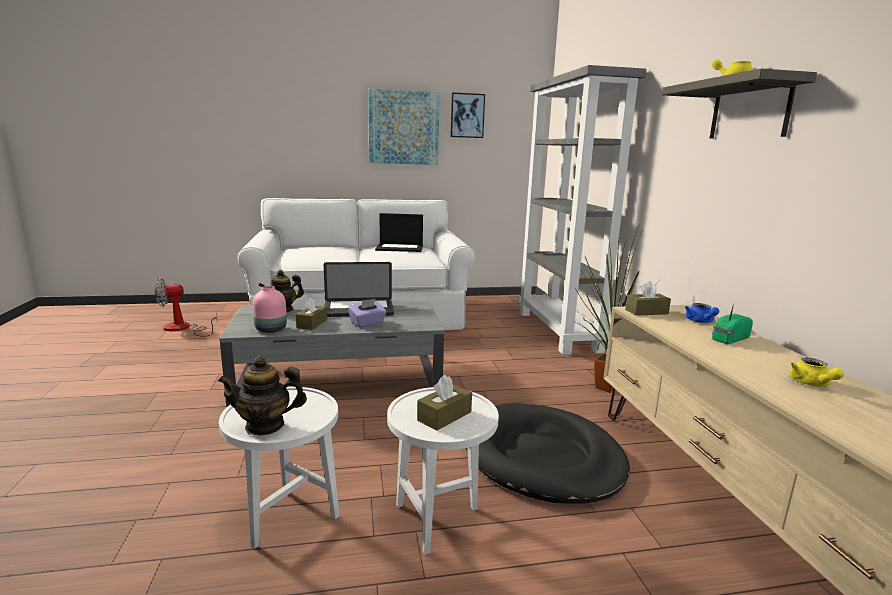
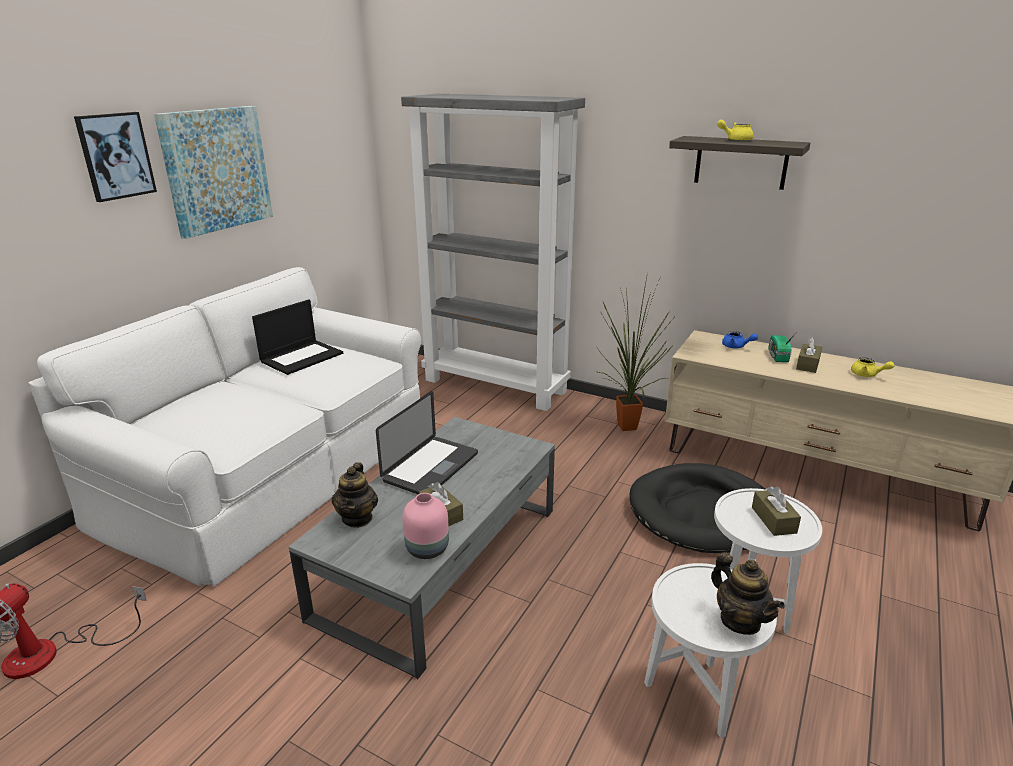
camera: 50 degrees left, 10 degrees up
(265, 425) = (740, 620): teapot -> teapot turned 60 degrees counterclockwise
(367, 323) = (485, 478): purple tissue box -> none
(467, 115) = (290, 136): picture -> picture (115, 156)
(646, 312) = (698, 352): brown tissue box -> brown tissue box (807, 364)

